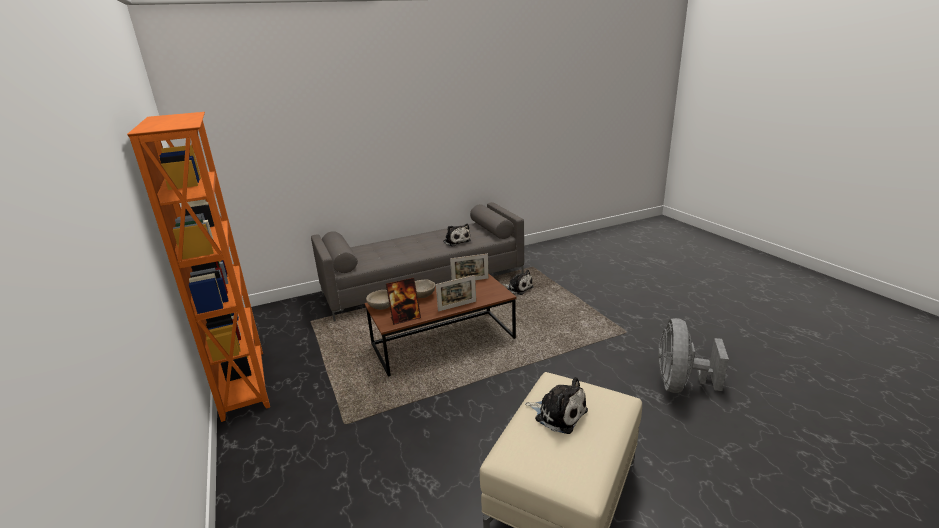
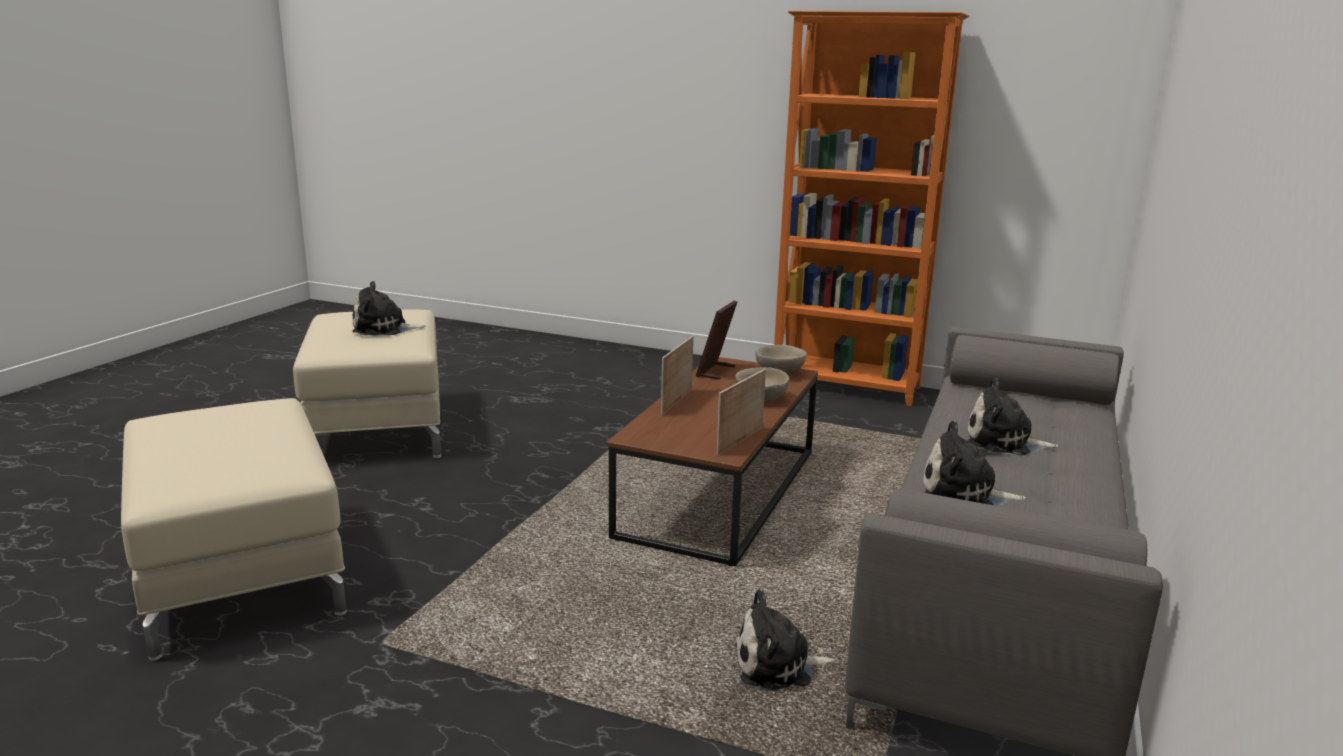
camera: 135 degrees right, 5 degrees down
(407, 248) = (1003, 442): none -> plush toy
(680, 384) = (238, 574): grey fan -> beige ottoman

